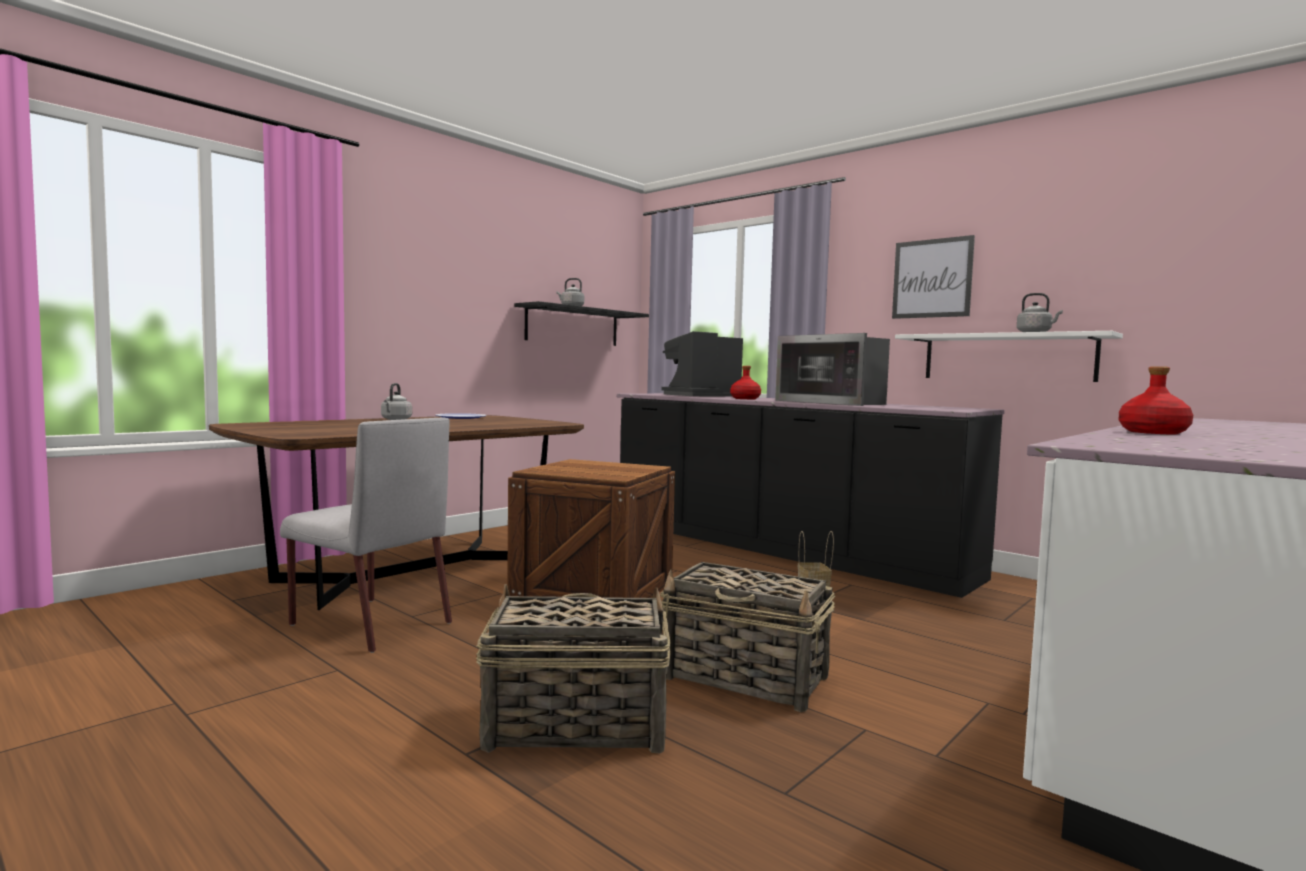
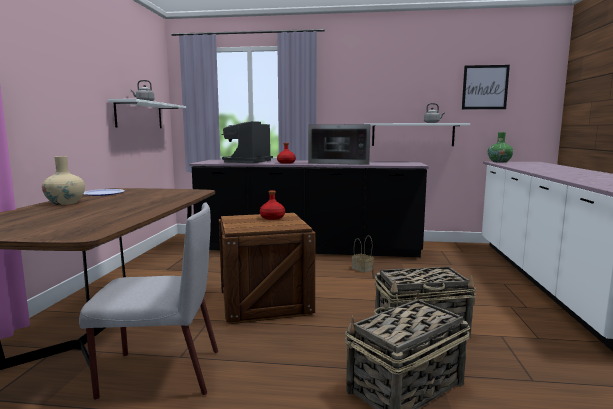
camera: 35 degrees left, 5 degrees up
(395, 419) = (65, 203): grey kettle -> beige vase
(572, 326) = (139, 115): black shelf -> white shelf
(932, 278) = (373, 92): picture -> picture (485, 87)
(1154, 432) = (567, 176): red bottle -> red bottle (272, 218)
(1194, 418) = (499, 162): none -> green vase

